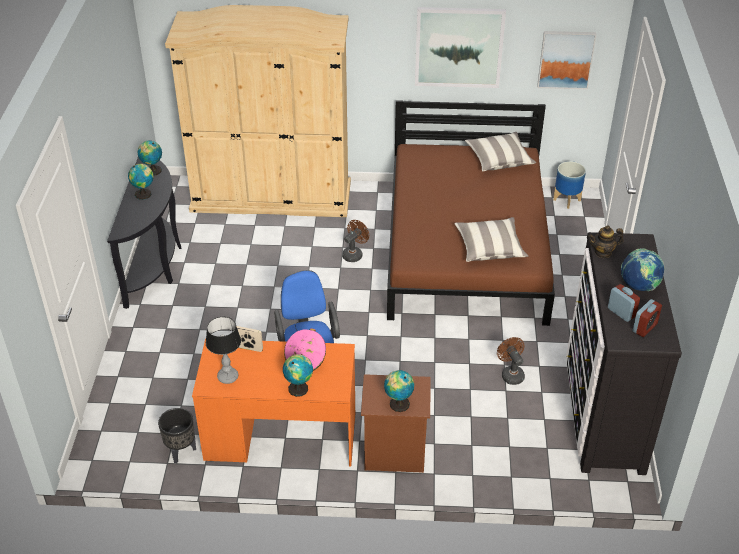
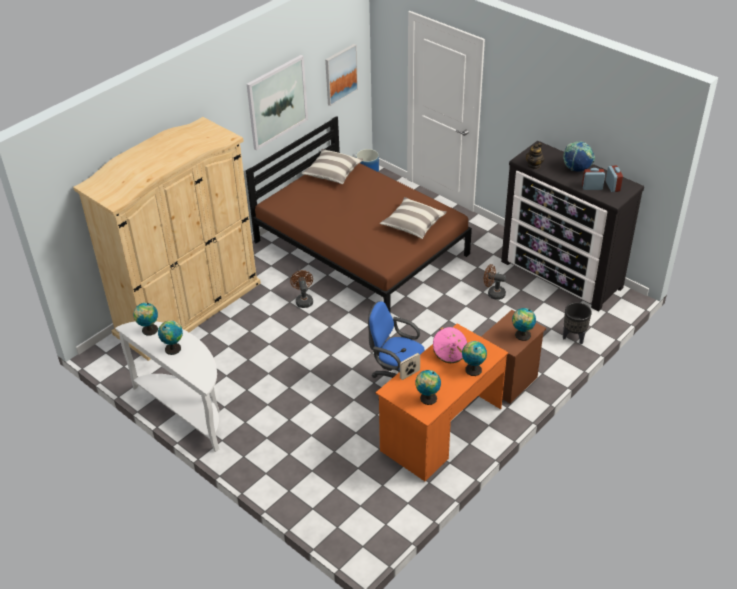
camera: 50 degrees left, 0 degrees up
(155, 264) = (186, 409): black console table -> white console table
(181, 452) = (404, 490): black planter -> black planter (574, 337)
(227, 377) = (427, 399): table lamp -> globe

